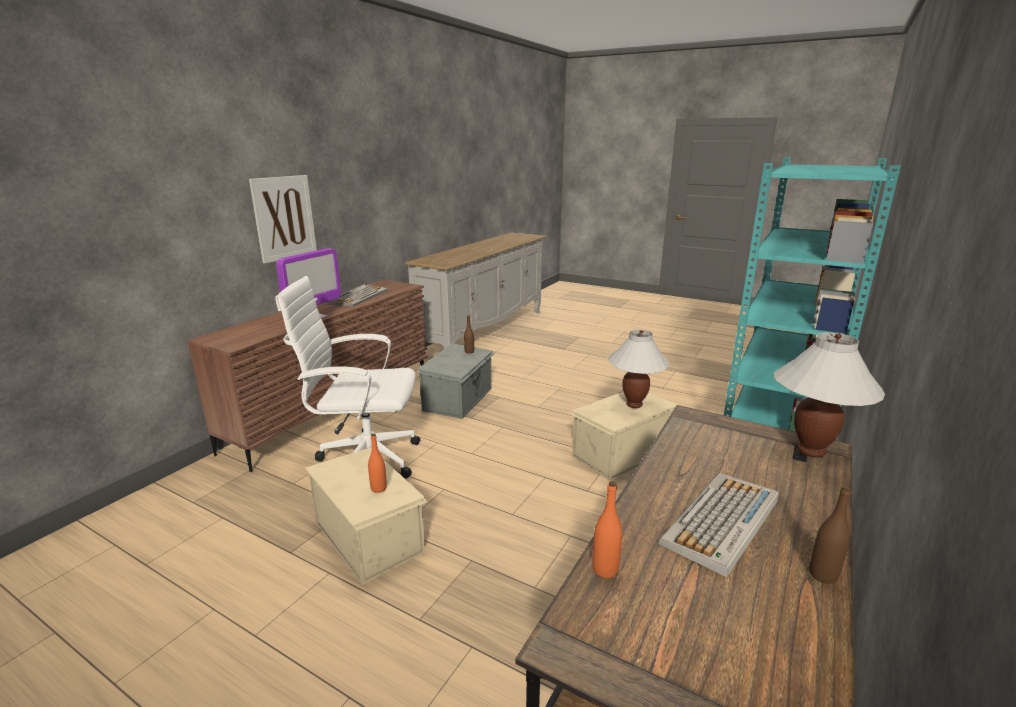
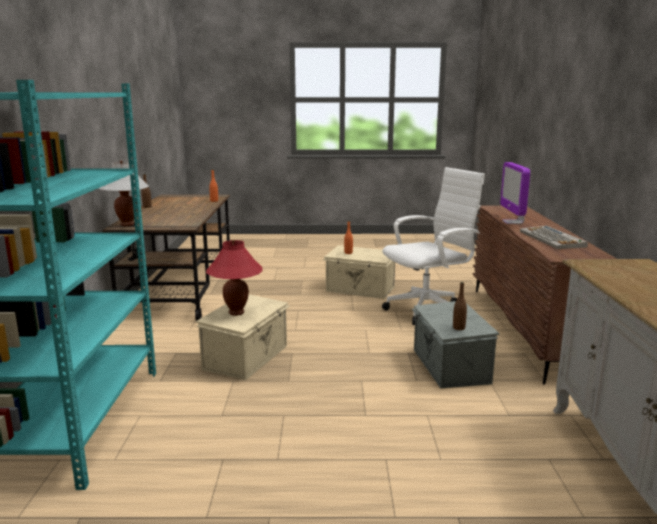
camera: 150 degrees right, 5 degrees down
(284, 218) = (577, 142): picture -> none
(634, 405) = (236, 312): white table lamp -> red table lamp
(722, 522) = (177, 209): keyboard -> none

